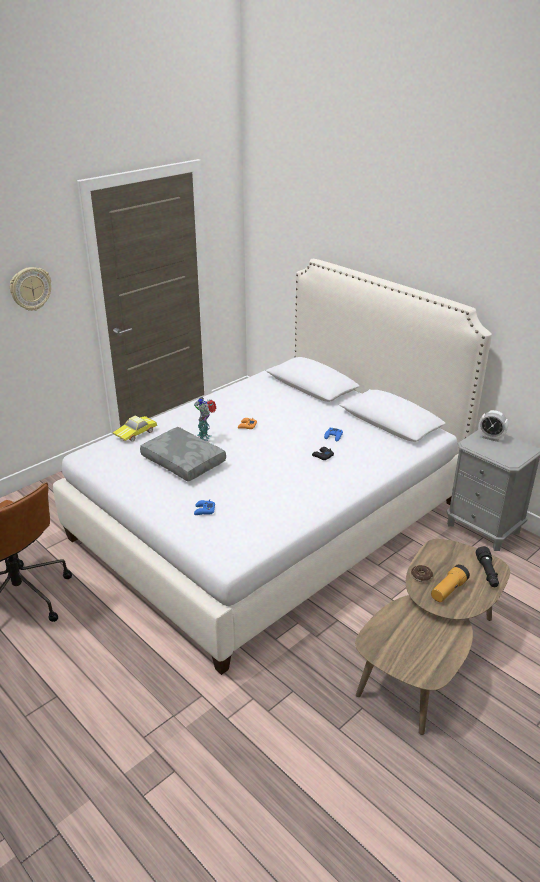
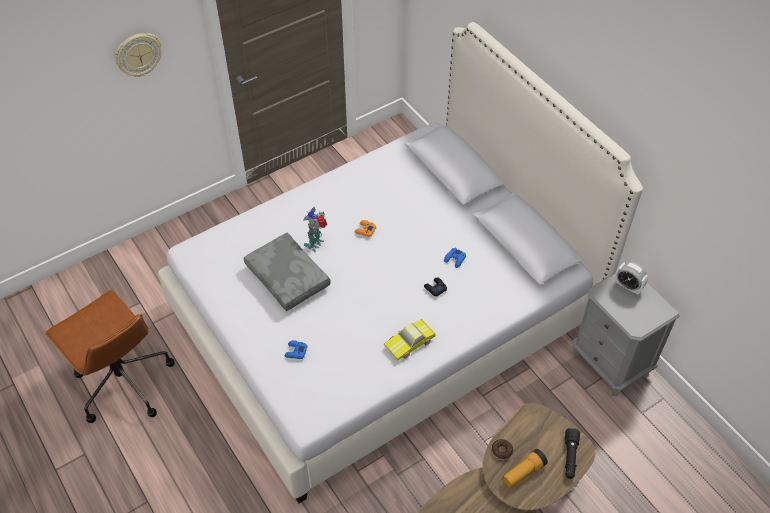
camera: 10 degrees right, 20 degrees up
(136, 433) = (246, 226): toy car -> toy car (410, 343)

